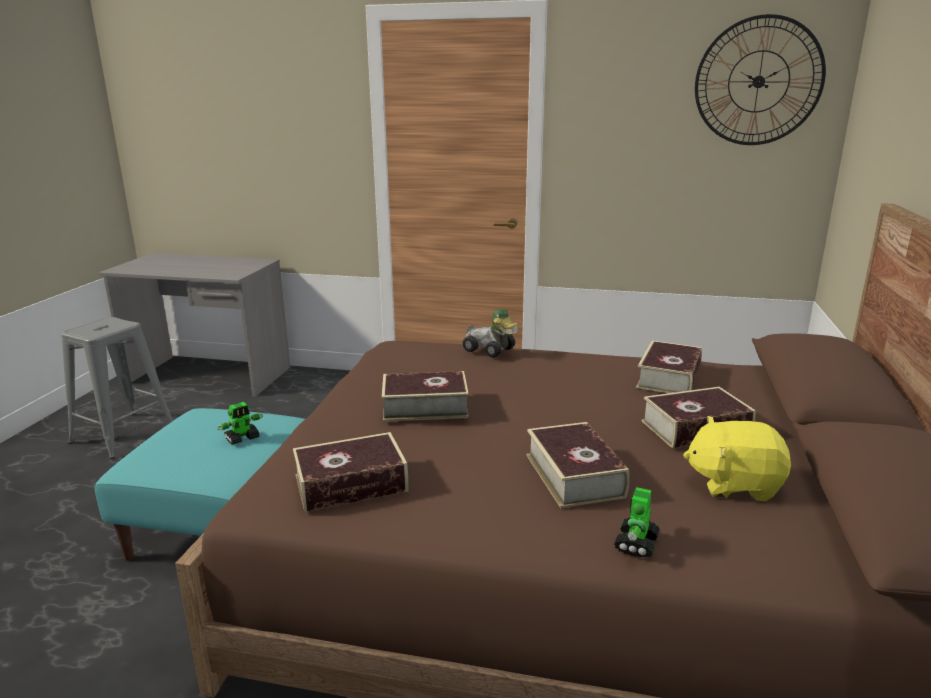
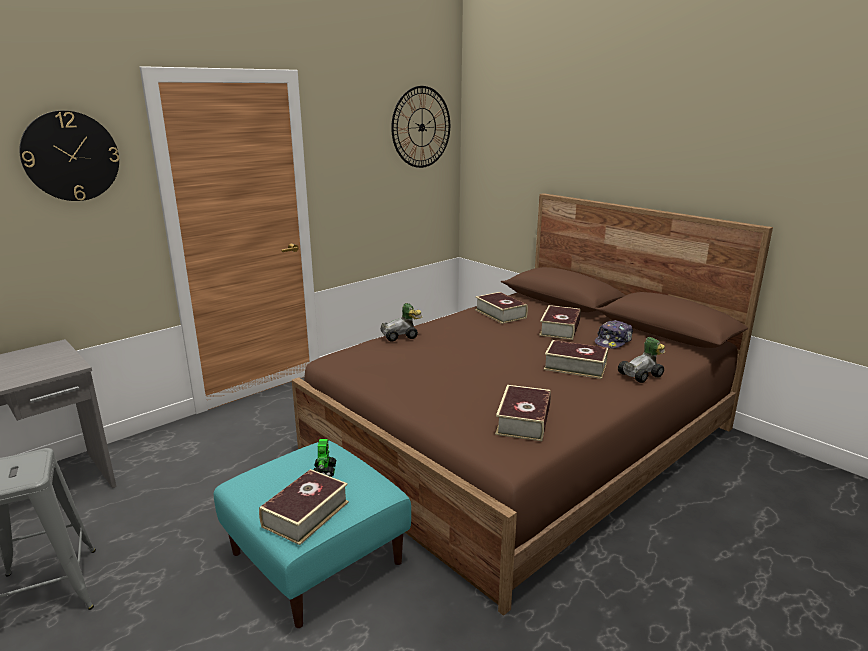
camera: 55 degrees left, 0 degrees up
(299, 93) = (71, 156): none -> wall clock
(425, 406) = (455, 375): book -> book (305, 514)
(636, 544) = (642, 375): toy robot -> toy car
(734, 484) = (613, 341): yellow plush toy -> cap

